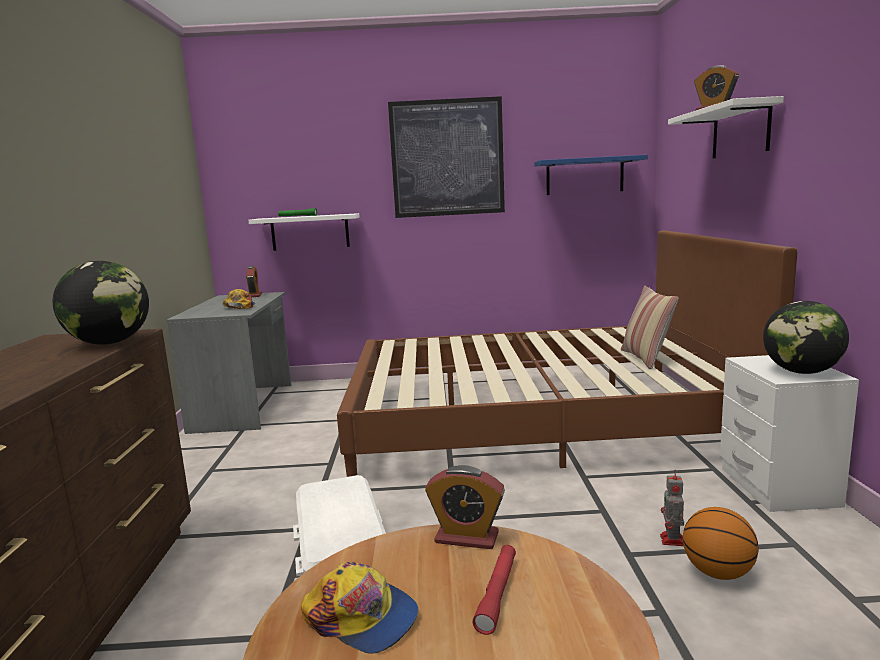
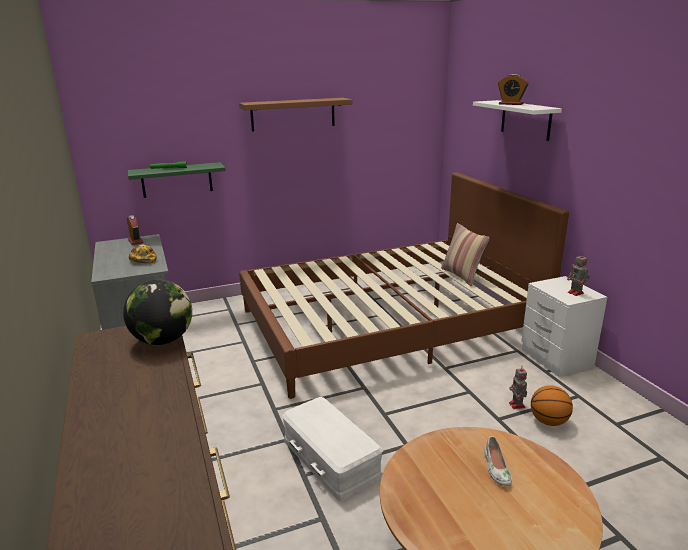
camera: 20 degrees left, 10 degrees up
(310, 232) = (177, 180): white shelf -> green shelf
(361, 617) = (439, 498): cap -> none
(447, 158) = (293, 114): picture -> brown shelf
(466, 537) = (455, 438): alarm clock -> none
(497, 594) = (496, 468): red flashlight -> white shoe
(584, 176) = (396, 127): blue shelf -> none
(801, 372) = (576, 293): globe -> toy robot

